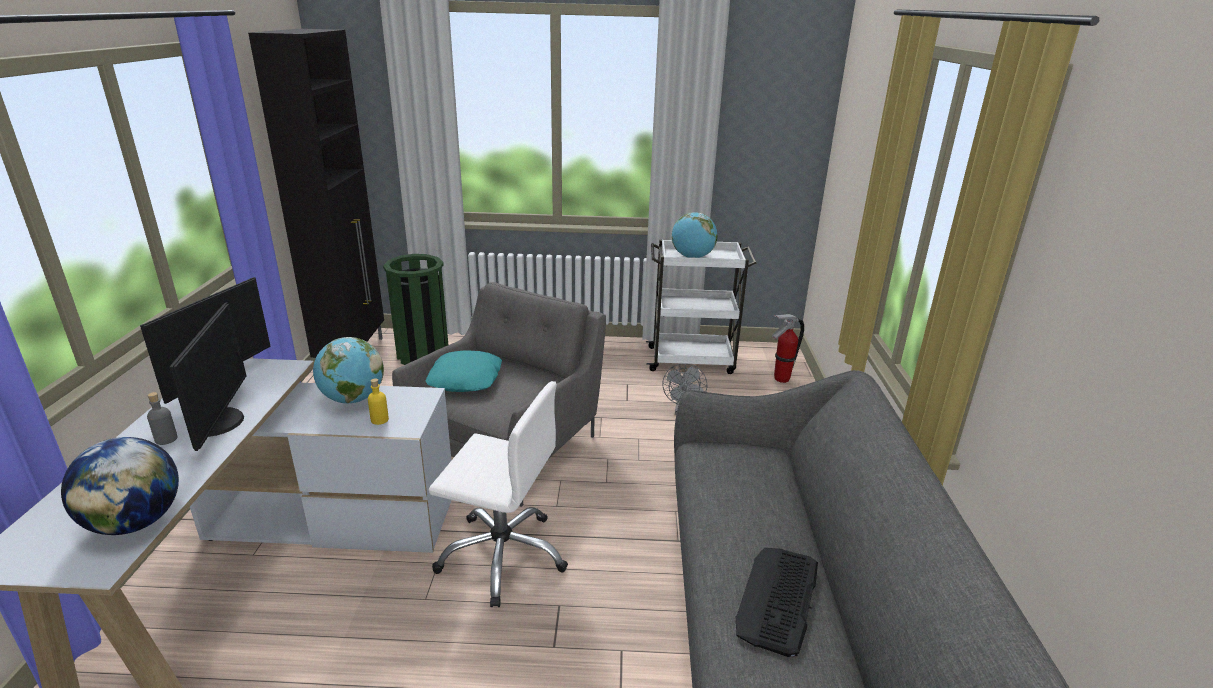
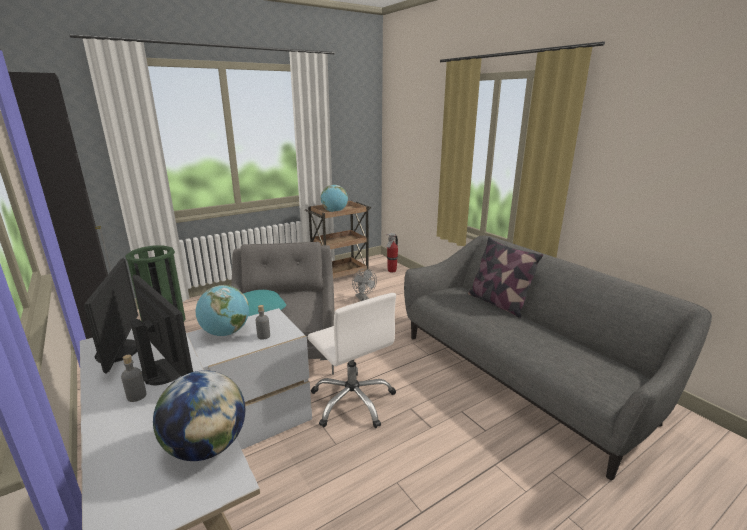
camera: 35 degrees left, 5 degrees down
(379, 420) = (263, 336): yellow bottle -> grey bottle
(503, 555) = (353, 401): white office chair -> white office chair turned 75 degrees clockwise
(692, 360) = (340, 275): white cart -> brown cart
(778, 599) = (540, 337): keyboard -> none
(797, 506) = (498, 303): none -> pillow

